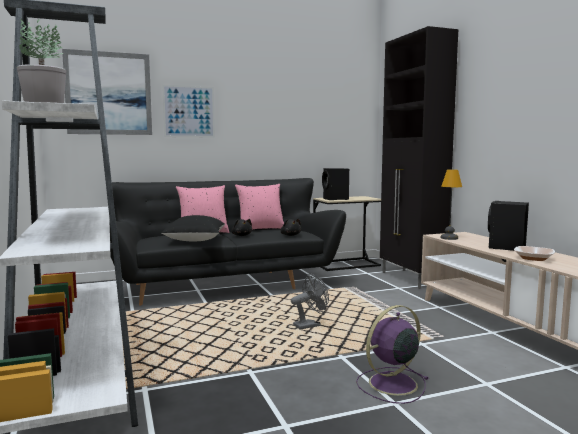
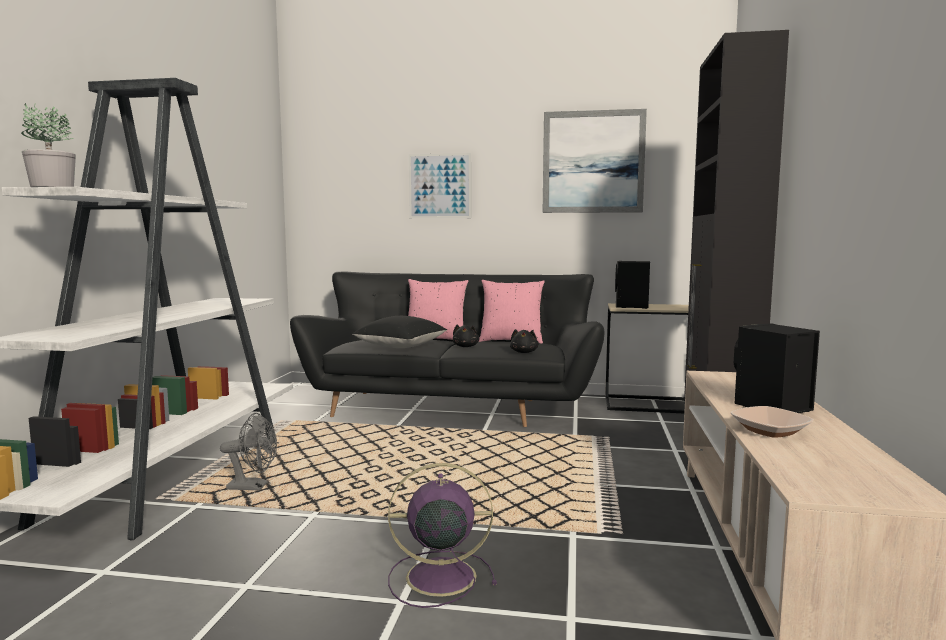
camera: 30 degrees right, 0 degrees up
(108, 93) = (350, 169): picture -> picture (593, 162)
(310, 325) = (467, 476): grey fan -> grey fan (253, 487)
(449, 238) = (714, 380): table lamp -> none

